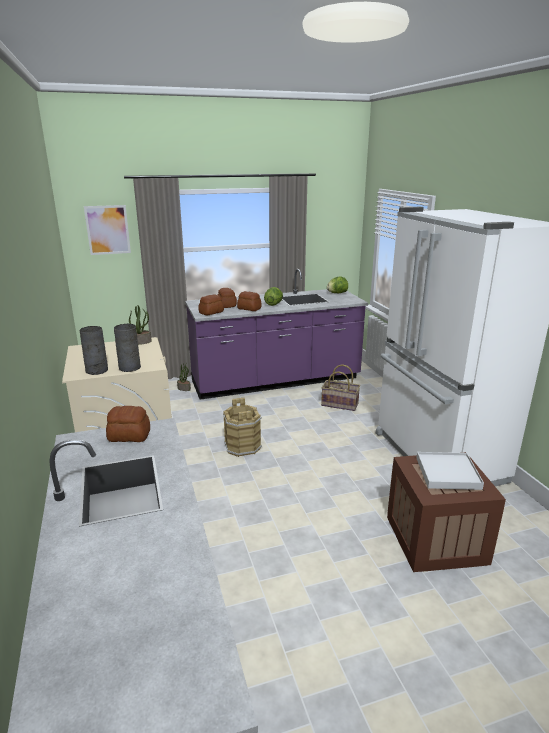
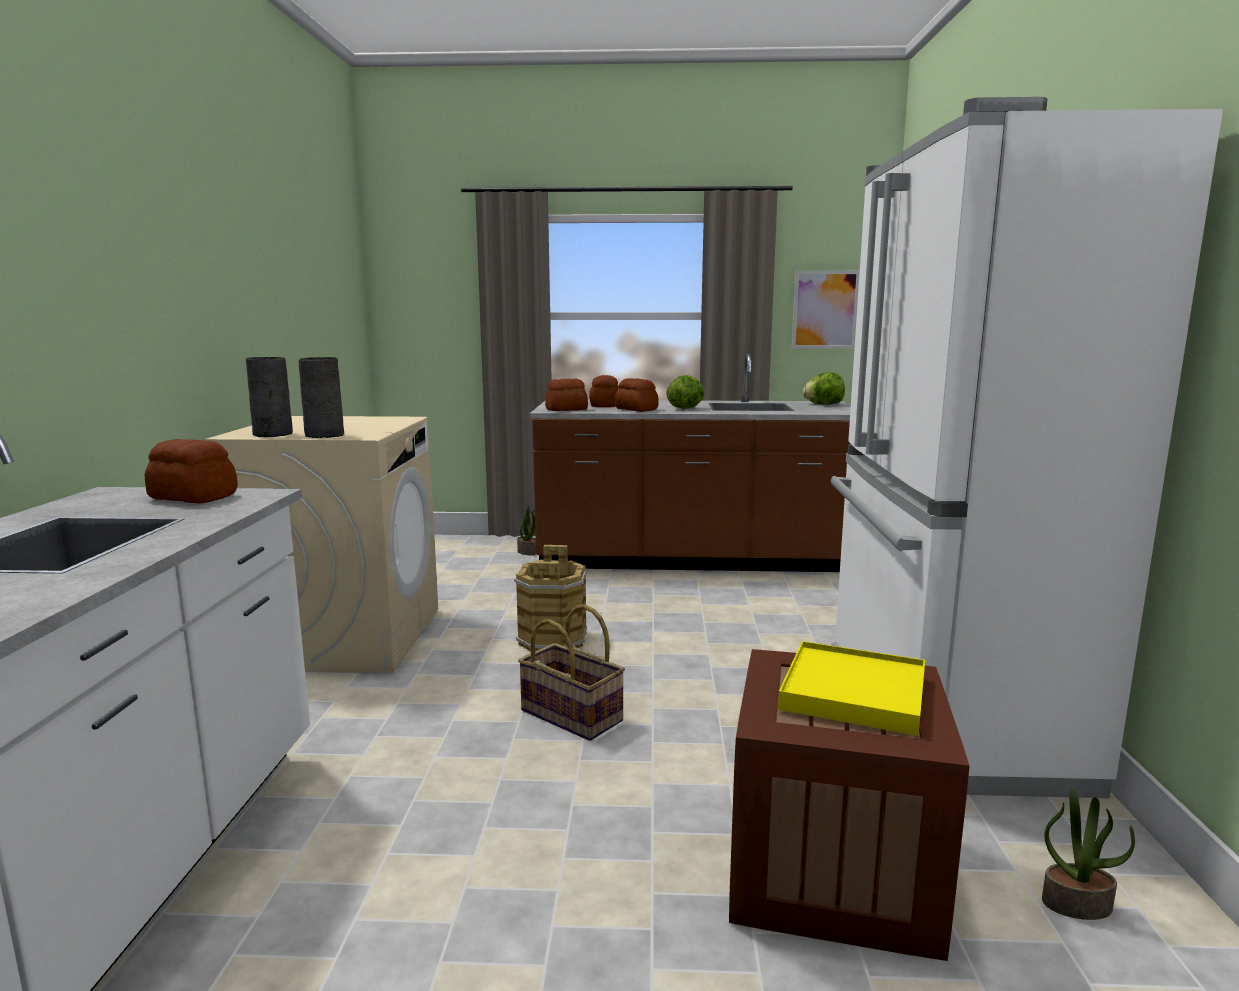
camera: 20 degrees right, 10 degrees down
(107, 230) = (436, 277): picture -> picture (825, 310)
(141, 342) = (393, 418): potted plant -> potted plant (1077, 904)
(276, 381) = (692, 559): purple counter -> brown counter
(340, 404) = (788, 605): basket -> basket (573, 715)
(447, 473) = (853, 693): white tray -> yellow tray

